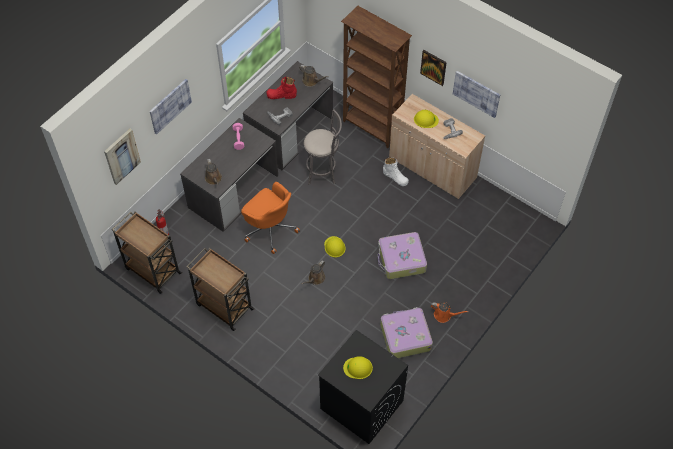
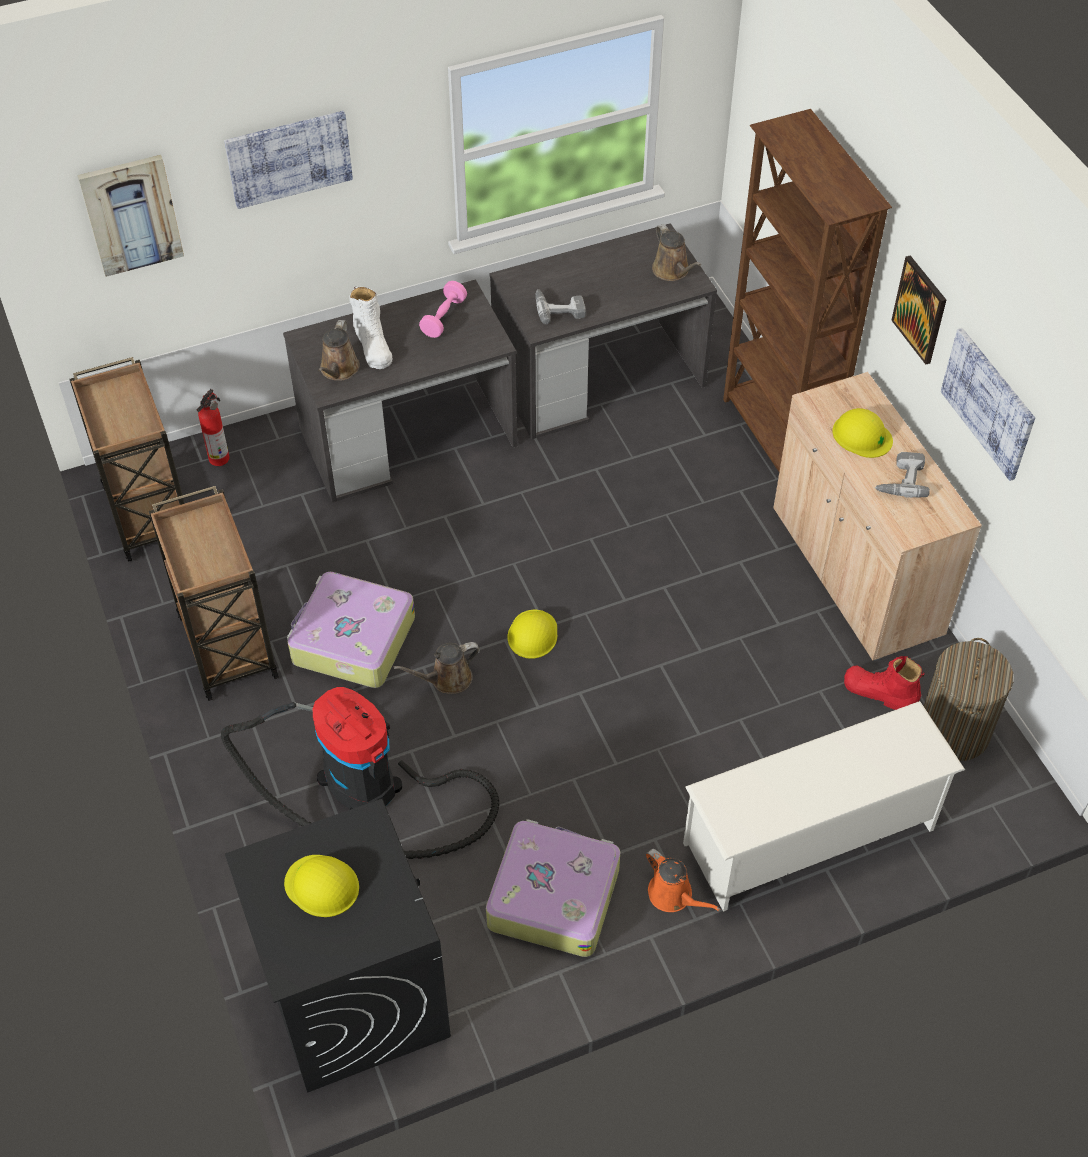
camera: 30 degrees right, 5 degrees down
(270, 228) = (427, 538): orange office chair -> none
(281, 95) = (591, 272): red boot -> red boot (879, 693)
(315, 332) = (368, 788): none -> vacuum cleaner
(323, 172) = (613, 478): grey stool -> none
(395, 177) = (760, 555): white boot -> white boot (372, 345)
(401, 260) = (657, 728): suitcase -> suitcase (352, 640)
(475, 272) = (810, 837): none -> white shoe rack
(499, 211) = (953, 731): none -> laundry basket

